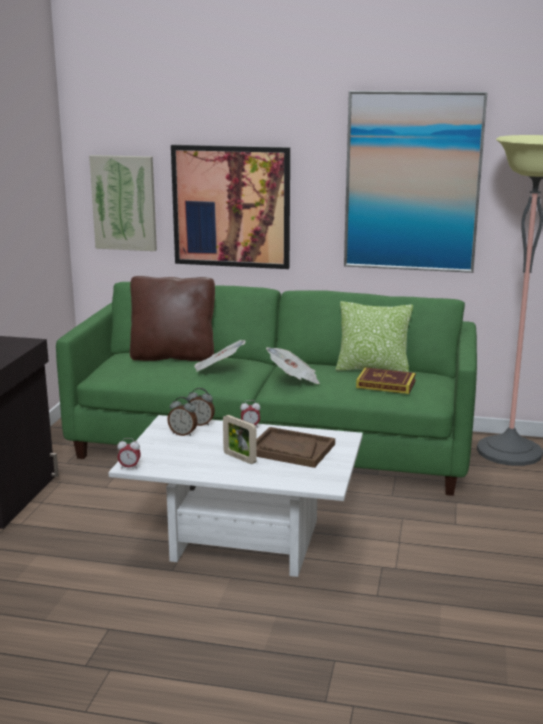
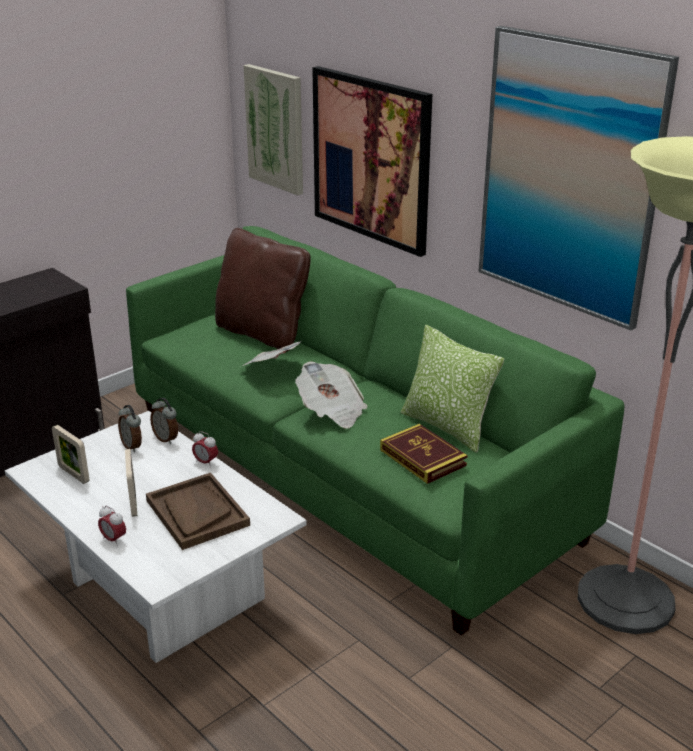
camera: 35 degrees right, 10 degrees up
(129, 467) = (27, 472): alarm clock -> alarm clock (113, 539)
(168, 458) = (73, 474): none -> picture frame

